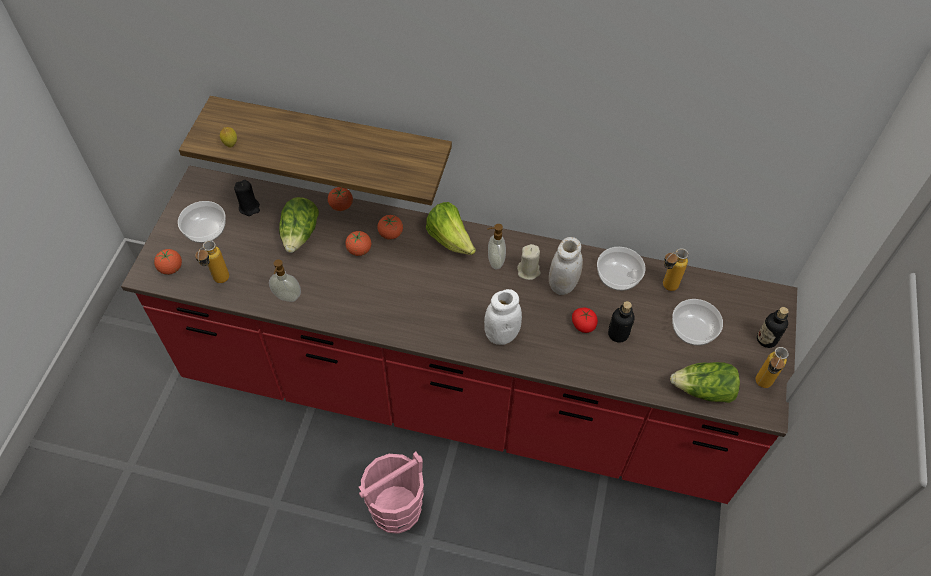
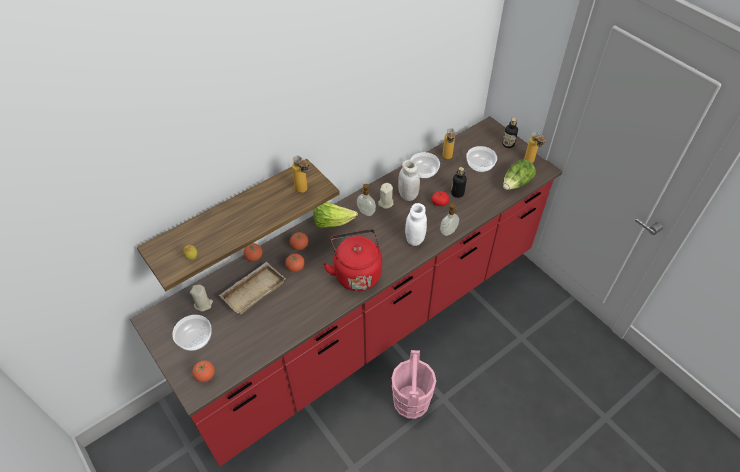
camera: 50 degrees left, 5 degrees down
(218, 283) = (245, 354): bottle -> bottle (304, 192)
(249, 207) = (203, 304): black candle -> beige candle
(287, 297) = (293, 323): soap dispenser -> soap dispenser (449, 232)
(300, 234) = (253, 289): lettuce -> beige tray
(401, 309) = (356, 272): none -> red kettle

